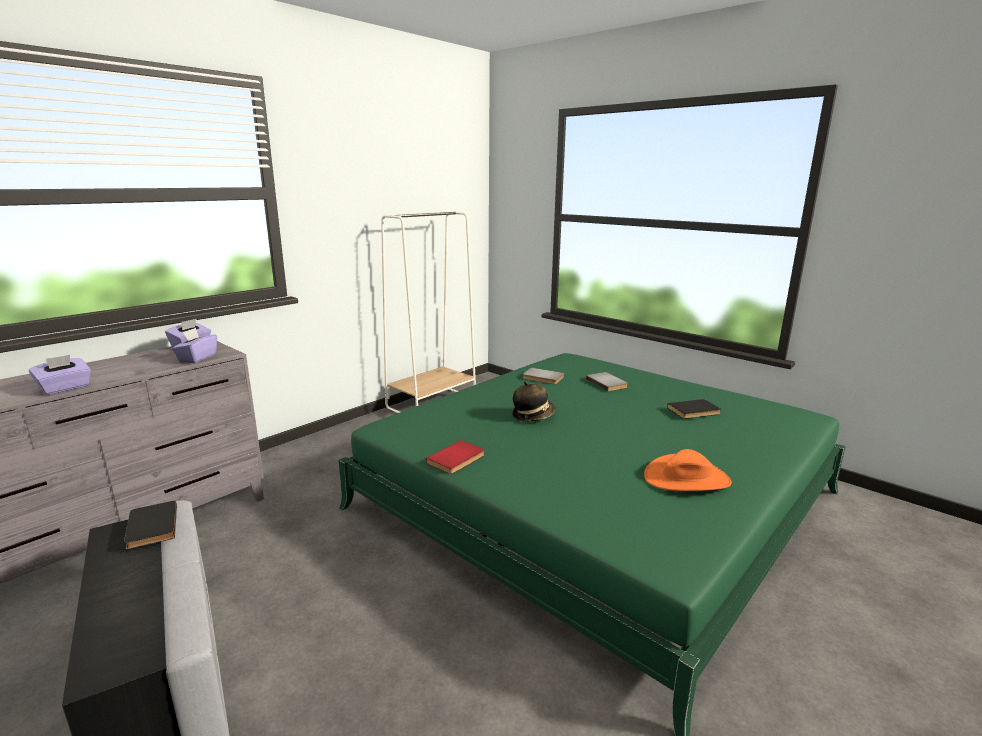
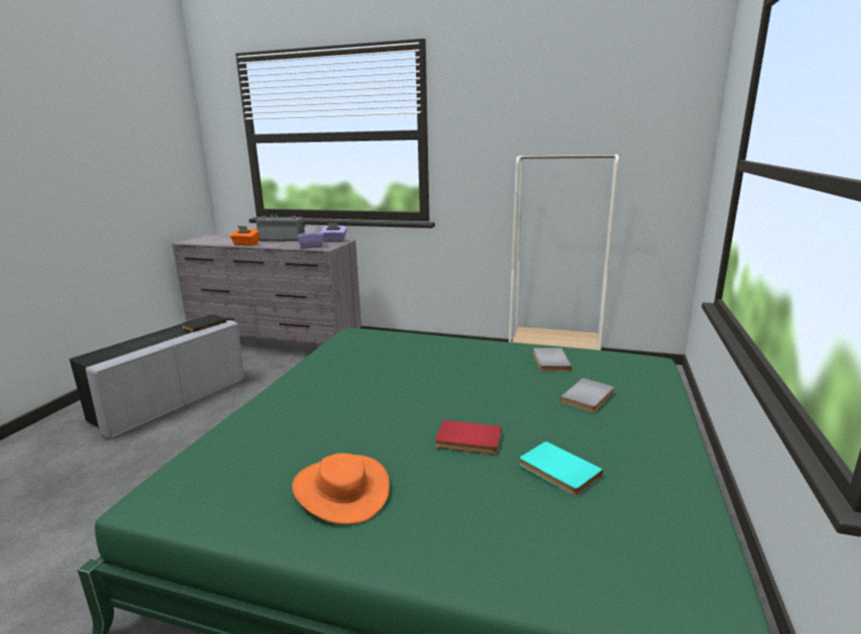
camera: 65 degrees right, 0 degrees up
(65, 388) = (246, 244): purple tissue box -> orange tissue box
(96, 366) = (283, 239): none -> radio
(457, 459) = (315, 369): red book -> red book (468, 440)
(533, 415) = (431, 376): hat -> none
(694, 411) = (558, 471): black book -> turquoise book

